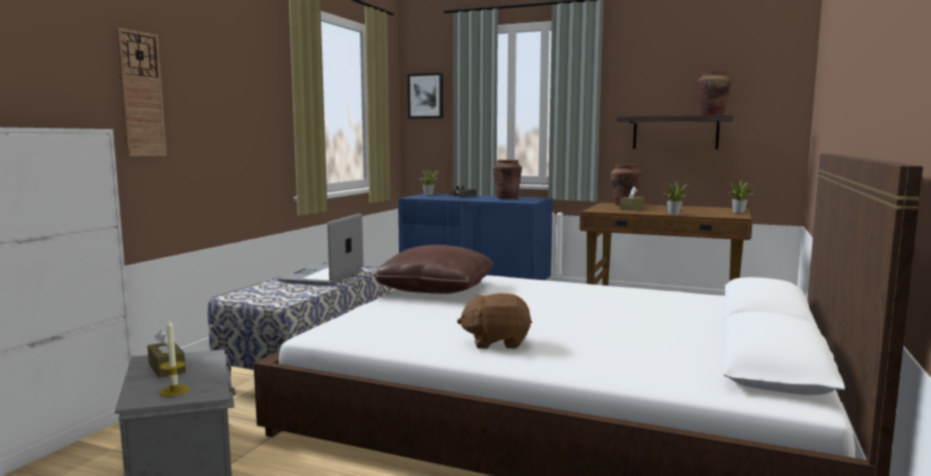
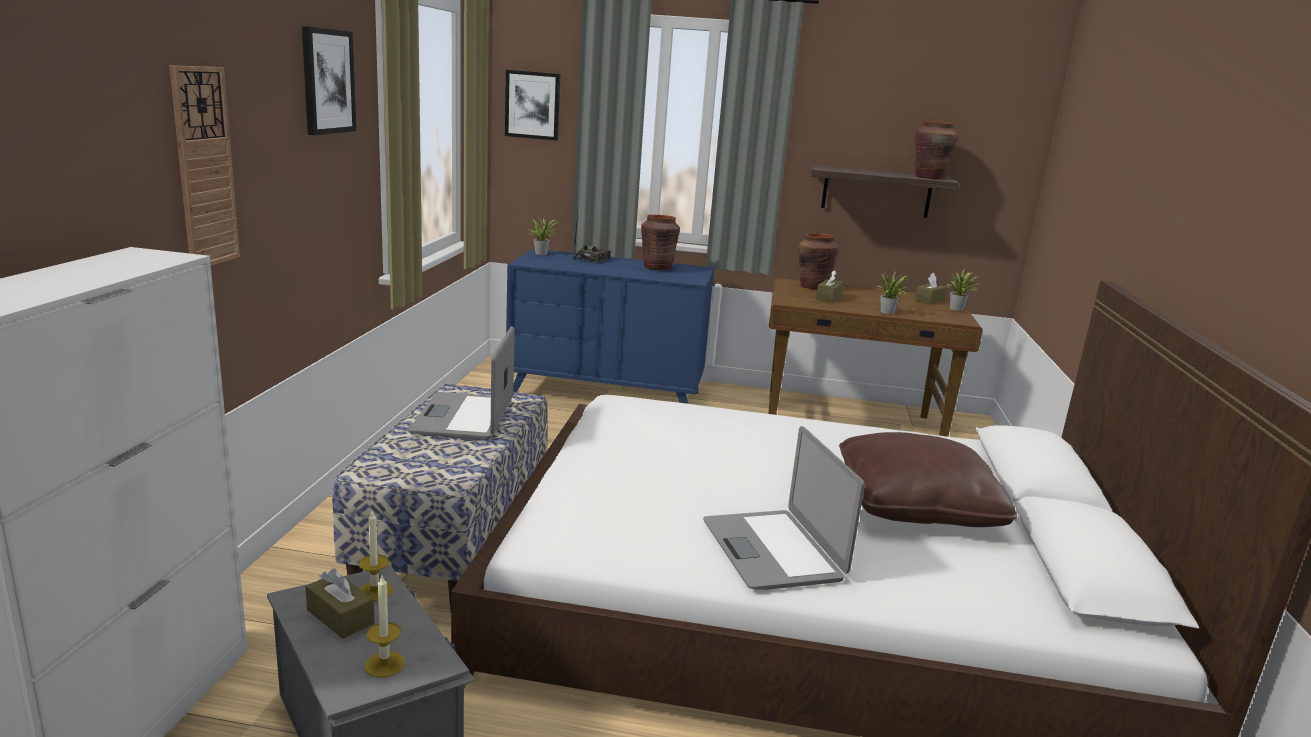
camera: 15 degrees left, 10 degrees up
(201, 359) = (375, 591): none -> candle
(246, 58) = (327, 81): none -> picture
(436, 289) = (629, 439): brown pillow -> brown pillow (916, 506)
(496, 342) = (773, 550): brown plush toy -> laptop
(719, 209) = (929, 300): none -> brown tissue box

